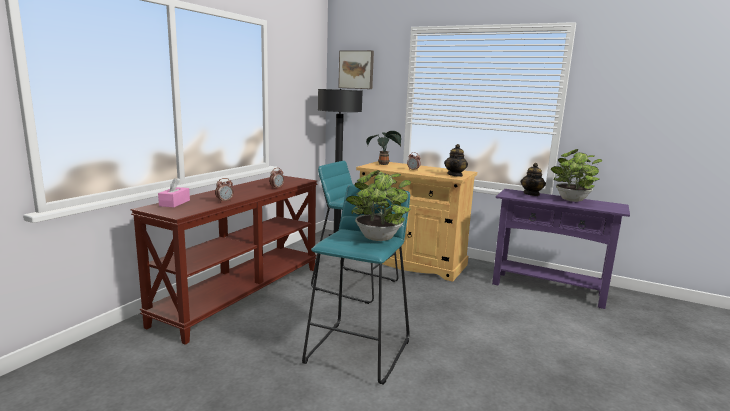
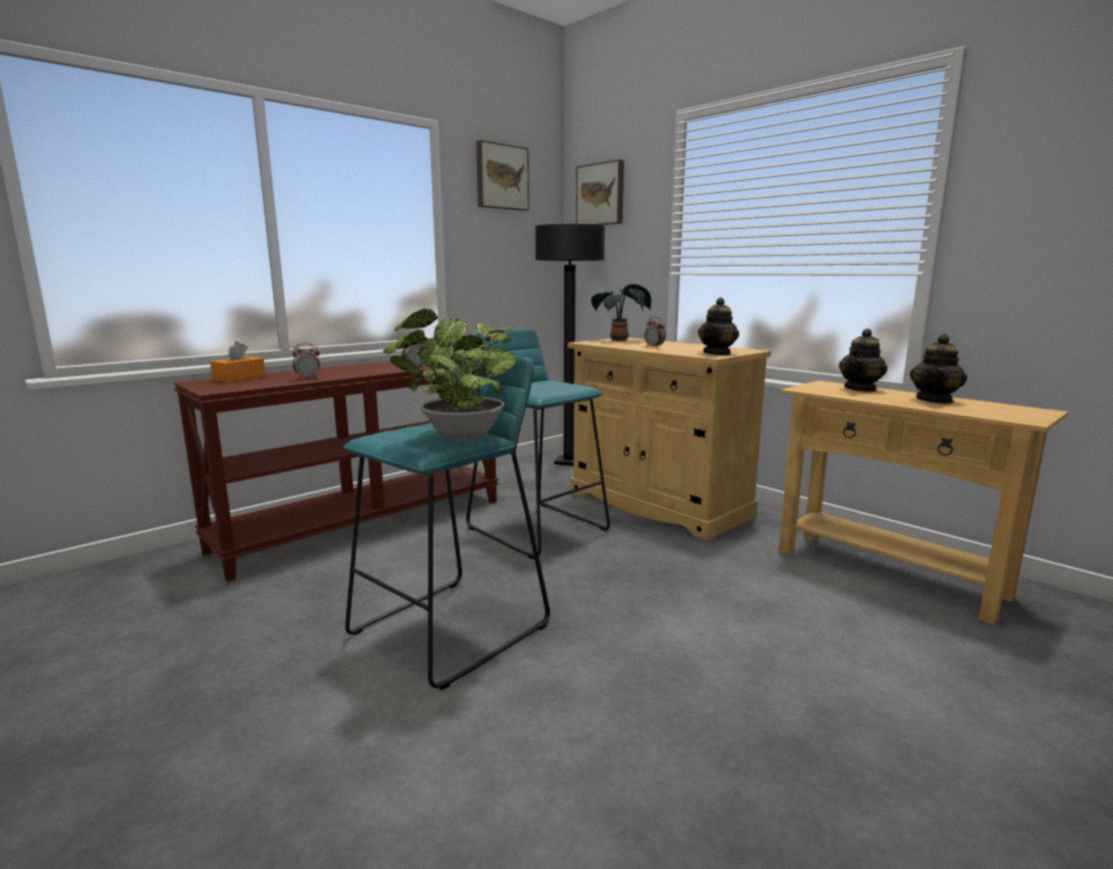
camera: 20 degrees right, 0 degrees up
(174, 203) = (239, 378): pink tissue box -> orange tissue box
(297, 56) = (501, 177): none -> picture
(548, 289) = (887, 573): purple console table -> beige console table
(571, 200) = (934, 400): potted plant -> teapot

